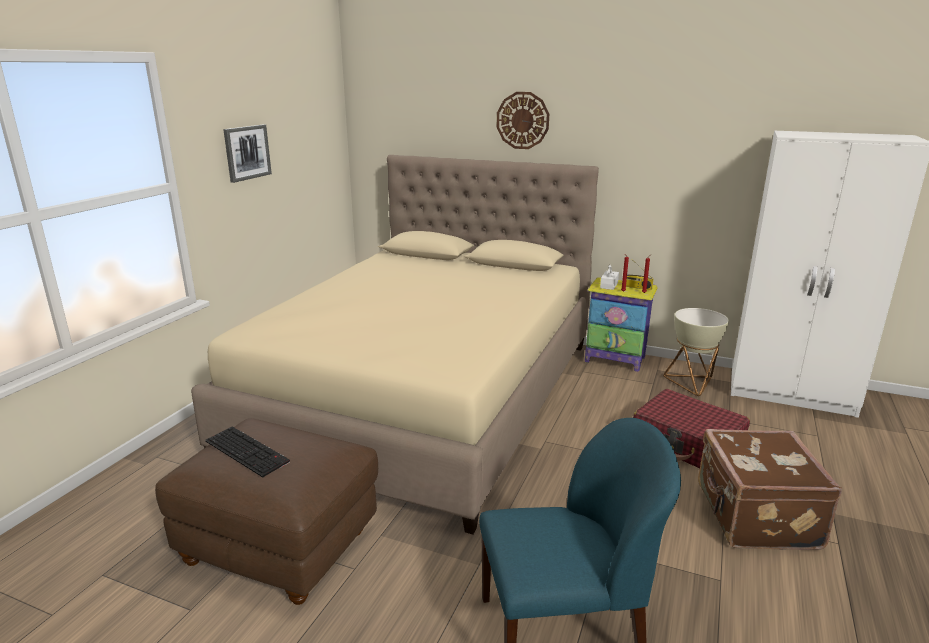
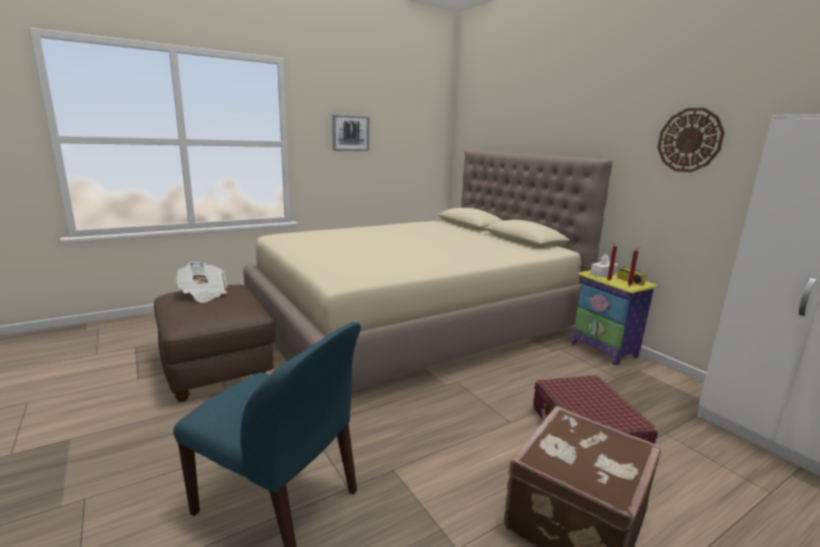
camera: 35 degrees right, 5 degrees down
(248, 451) = (203, 294): keyboard -> newspaper
(522, 120) = (561, 120): wall clock -> wall clock (689, 140)
(691, 383) = (663, 391): planter -> none

